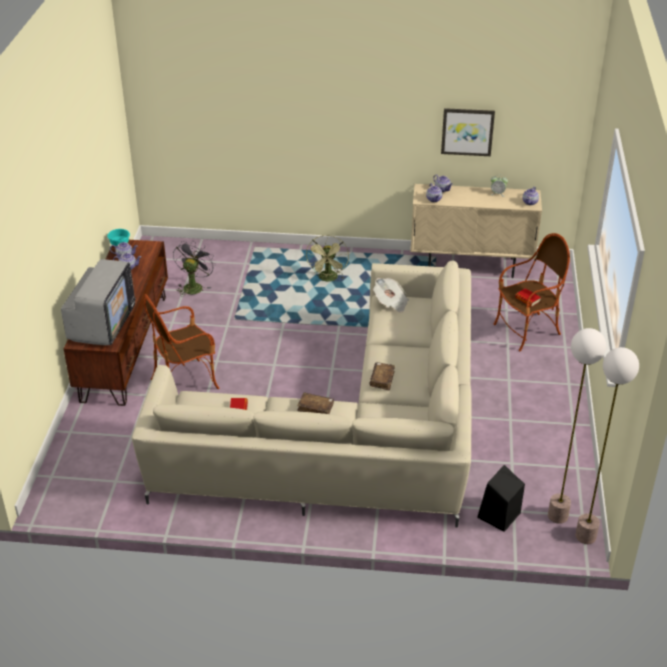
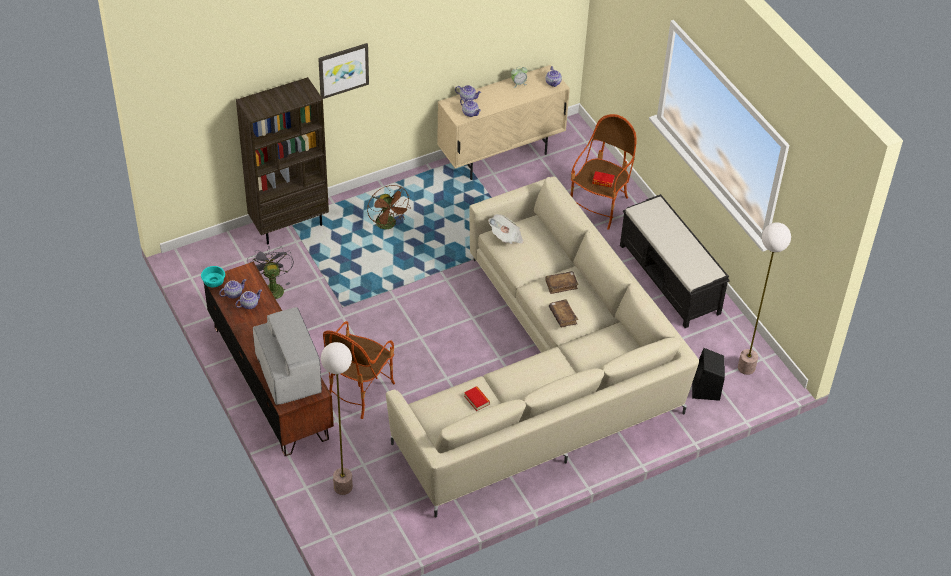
camera: 35 degrees left, 10 degrees up
(251, 251) = (289, 225): none -> brown bookcase
(315, 408) = (534, 368): brown book -> brown book (561, 285)
(328, 279) = (388, 225): green fan -> brown fan
(467, 131) = (482, 38): picture -> picture (343, 70)
(544, 412) = (670, 280): none -> black bench
(585, 536) = (776, 375): floor lamp -> floor lamp (342, 487)

